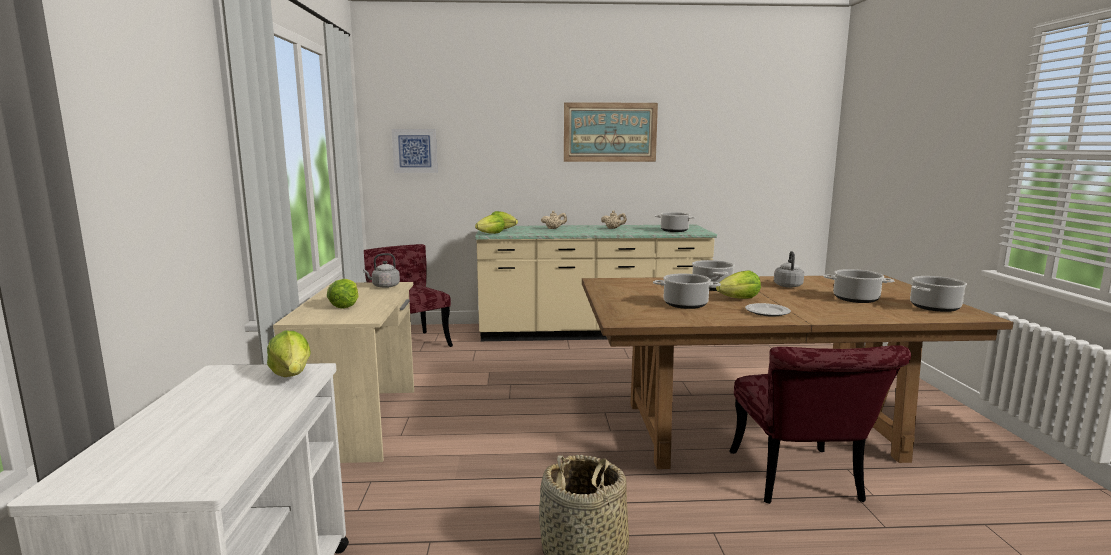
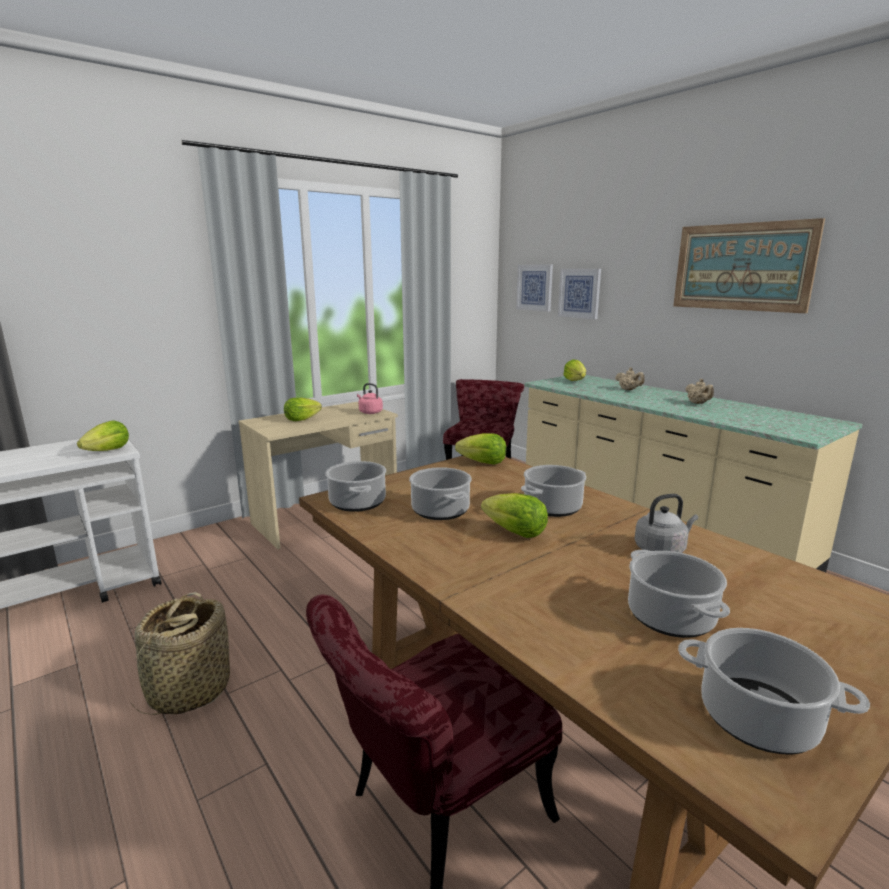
camera: 55 degrees right, 5 degrees up
(384, 286) = (369, 412): grey kettle -> pink kettle
(470, 154) = (579, 293): none -> picture
(491, 234) = (545, 383): lettuce -> lettuce (483, 463)
(674, 230) = (769, 424): cooking pot -> cooking pot (357, 503)
(767, 312) = (468, 560): plate -> none

